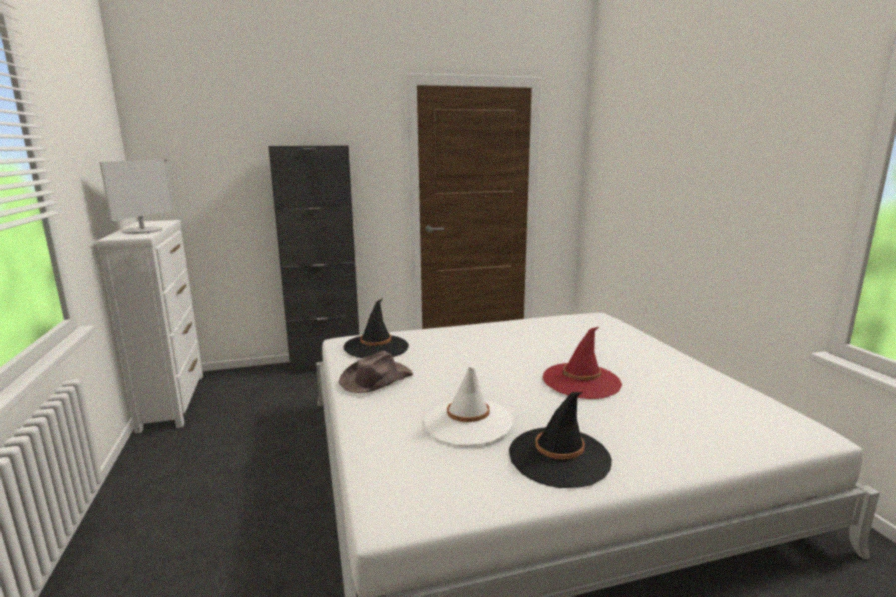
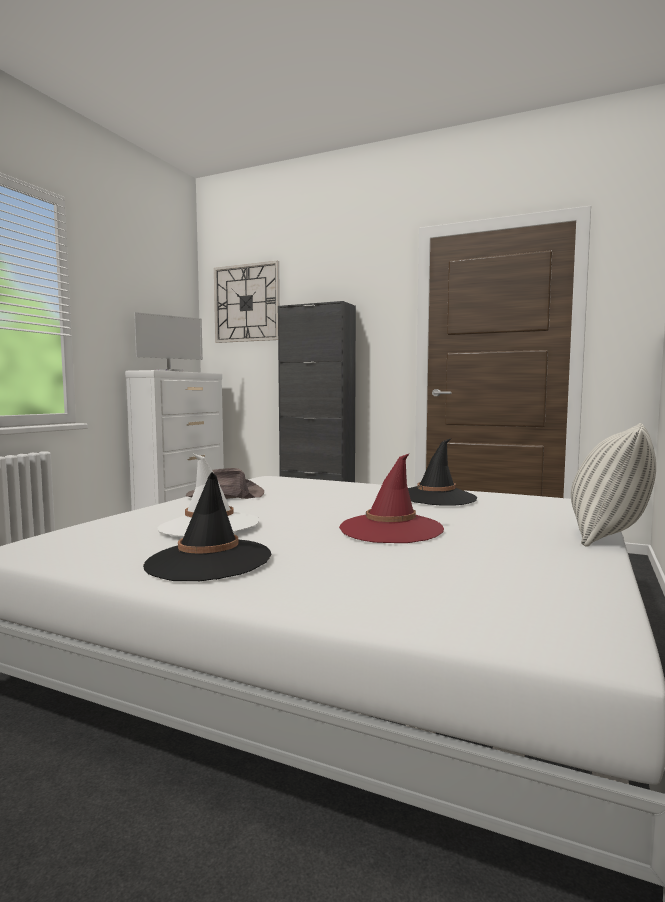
camera: 40 degrees right, 10 degrees down
(202, 134) = (247, 303): none -> wall clock
(376, 347) = (281, 483): black hat -> black hat (436, 497)
(667, 347) = (609, 534): none -> pillow

